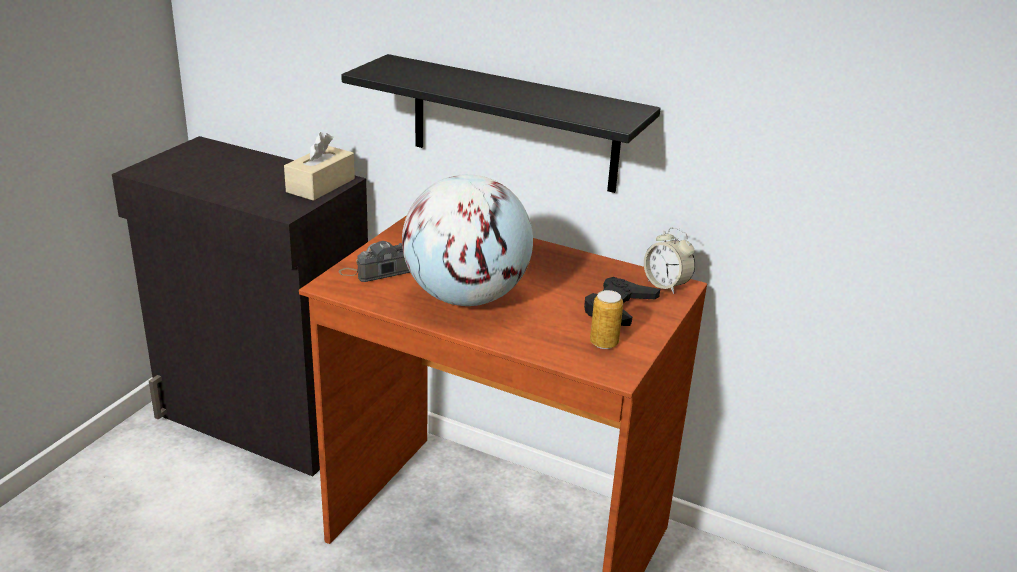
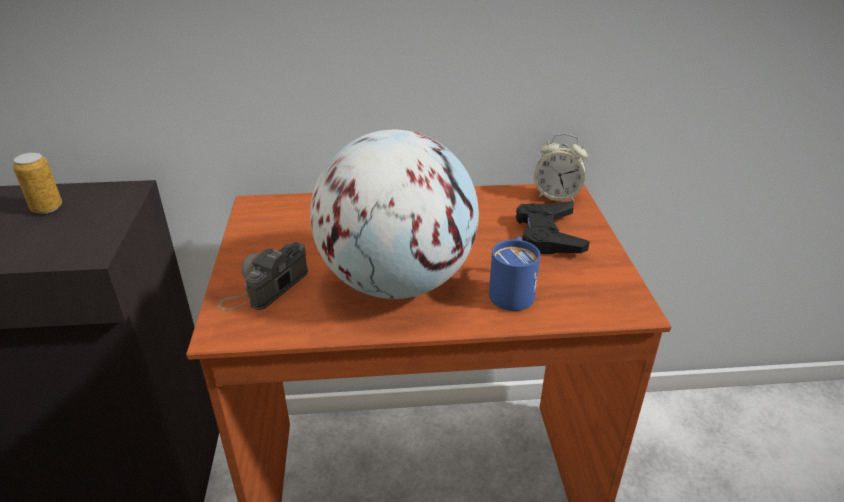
camera: 30 degrees left, 5 degrees up
(320, 185) = (107, 205): beige tissue box -> none
(514, 124) = (341, 67): black shelf -> none
(541, 330) = (512, 290): none -> blue mug
(604, 343) = (582, 279): can -> can (47, 208)

